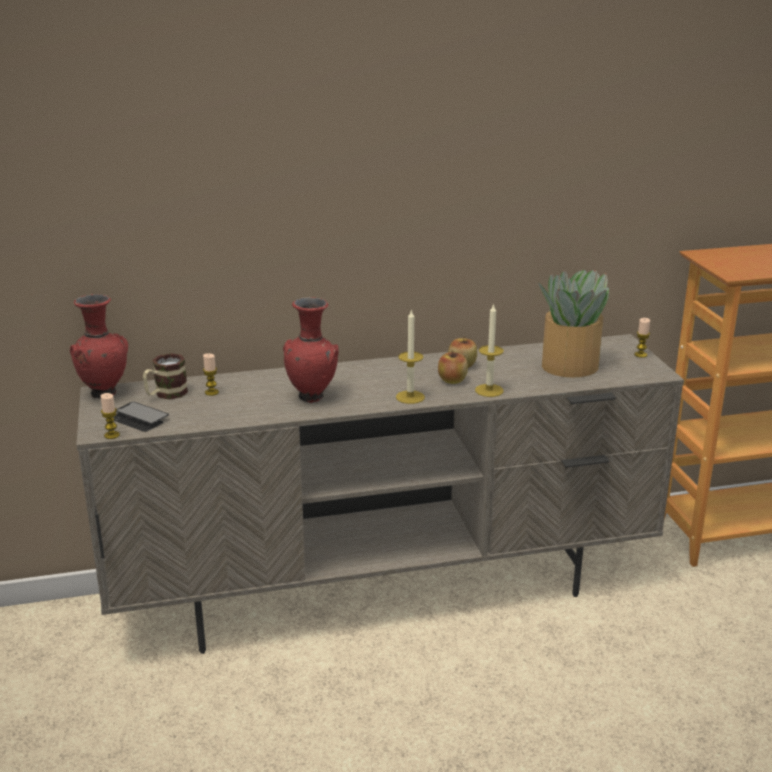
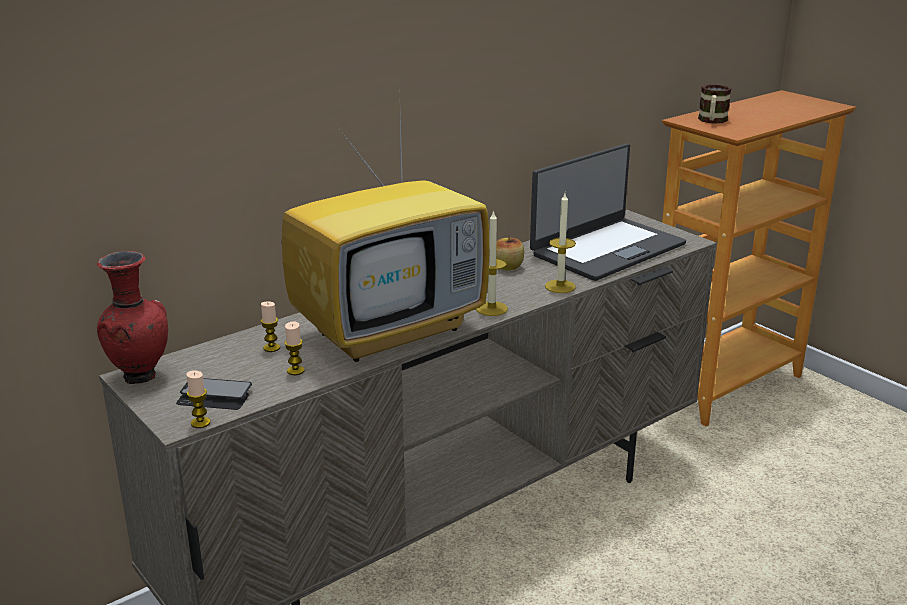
camera: 25 degrees left, 0 degrees up
(165, 394) = (218, 361): mug -> mug (712, 121)
(313, 397) = (391, 329): red vase -> television
(452, 380) = (514, 284): apple -> none
(568, 366) = (606, 249): potted plant -> laptop
(640, 355) = (657, 227): candle -> candle (295, 371)

